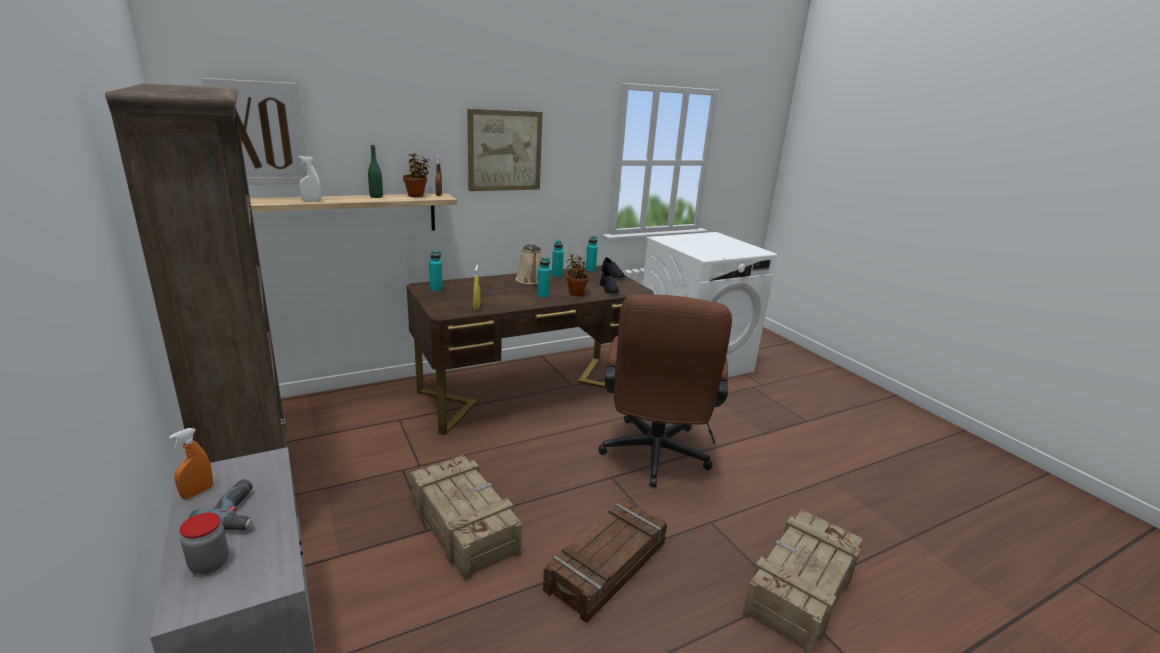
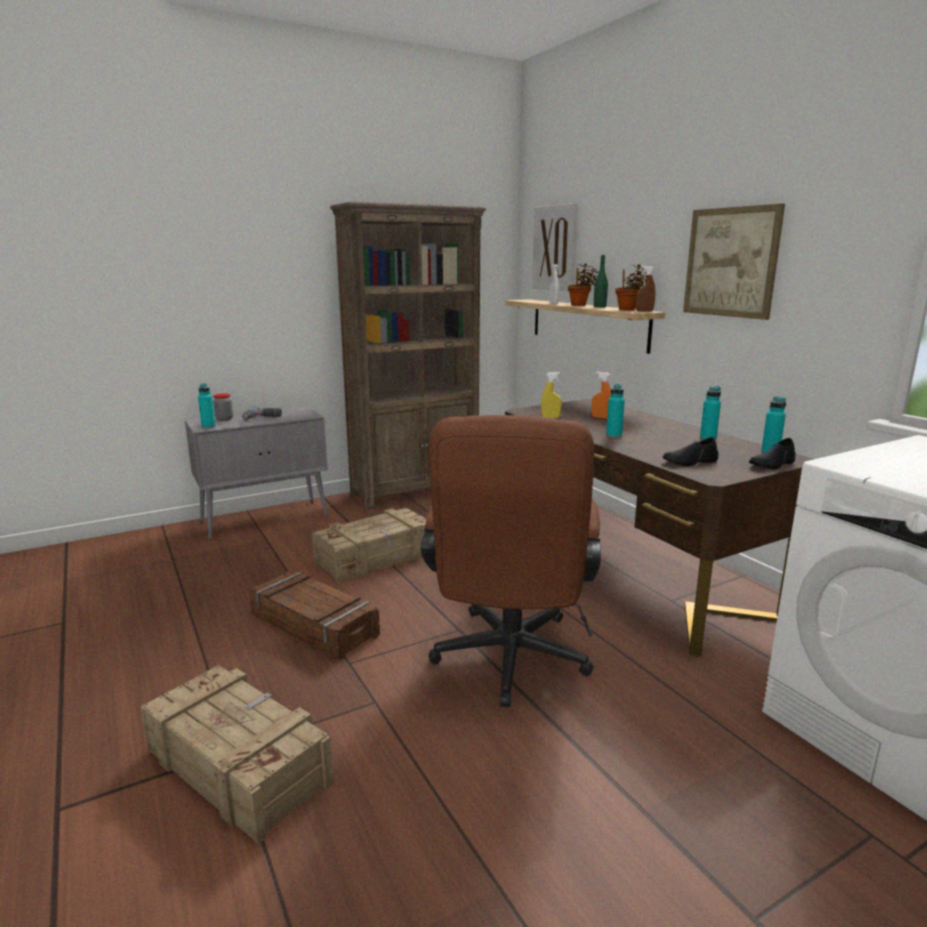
camera: 90 degrees right, 5 degrees down
(197, 493) = (283, 411): orange spray bottle -> orange spray bottle (600, 417)
(436, 290) = (586, 405): turquoise bottle -> turquoise bottle (208, 427)
(531, 280) = (669, 430): beige watering can -> none
(576, 293) = (648, 447): potted plant -> potted plant (580, 305)
(654, 458) = (509, 663): brown office chair -> brown office chair turned 90 degrees counterclockwise

